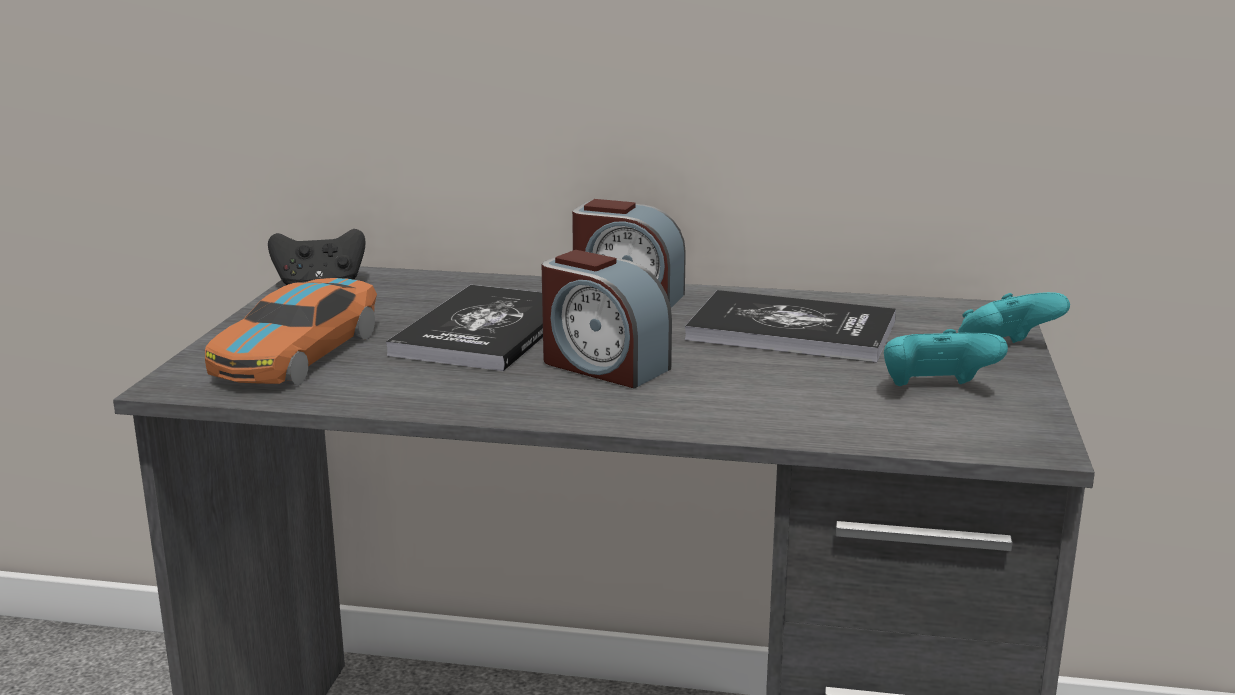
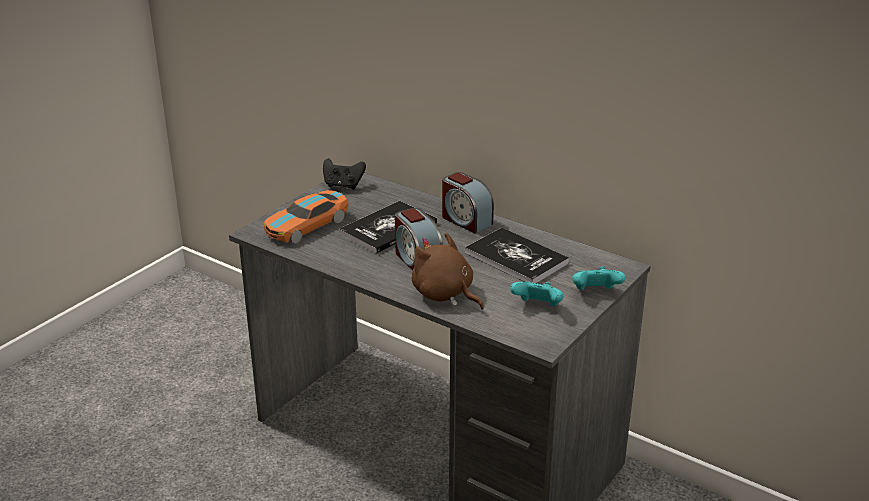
camera: 25 degrees right, 10 degrees up
(729, 407) = (445, 294): none -> brown plush toy

